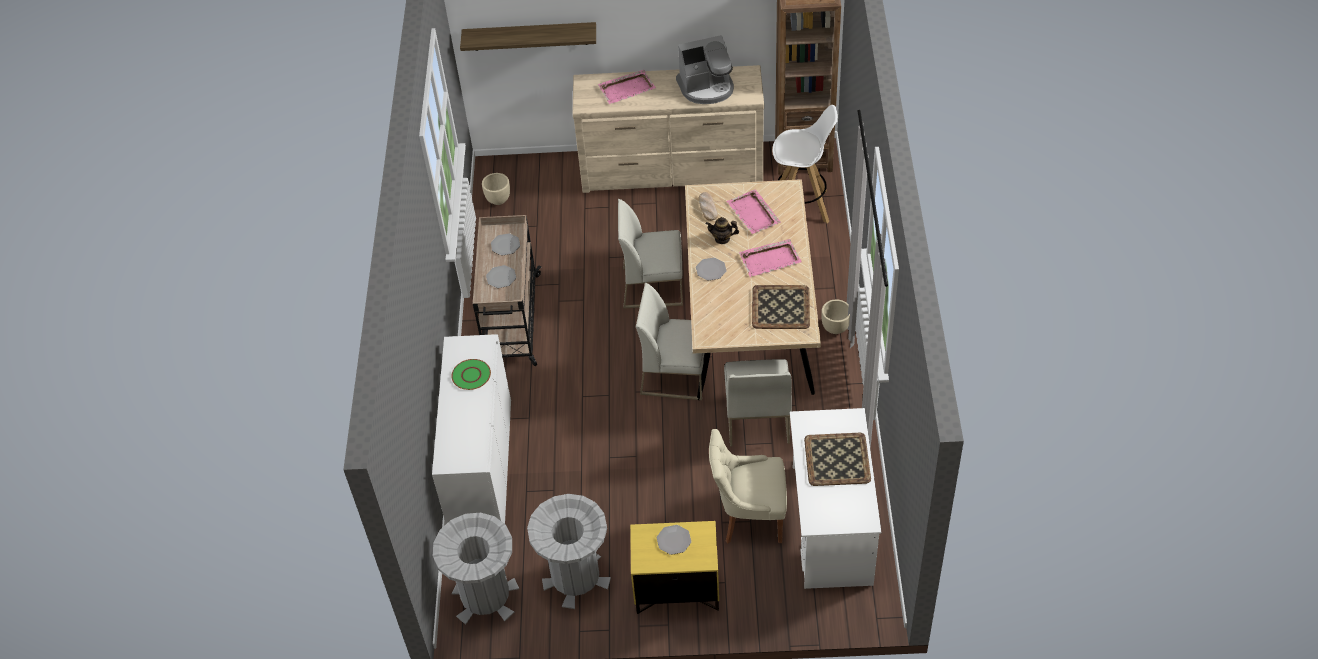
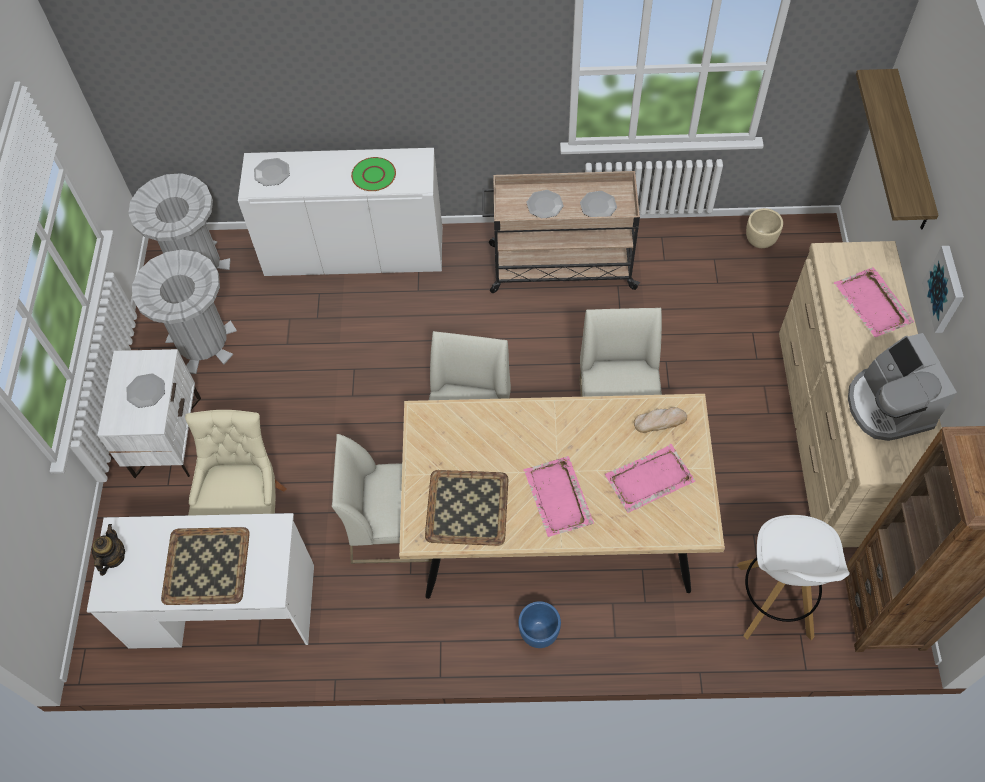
camera: 90 degrees right, 10 degrees up
(644, 33) = (946, 289): none -> picture
(676, 591) = (166, 436): yellow nightstand -> white nightstand
(711, 269) = (541, 423): plate -> plate (272, 173)
(722, 239) = (599, 438): teapot -> teapot (113, 558)
(835, 328) = (538, 634): beige planter -> blue planter

